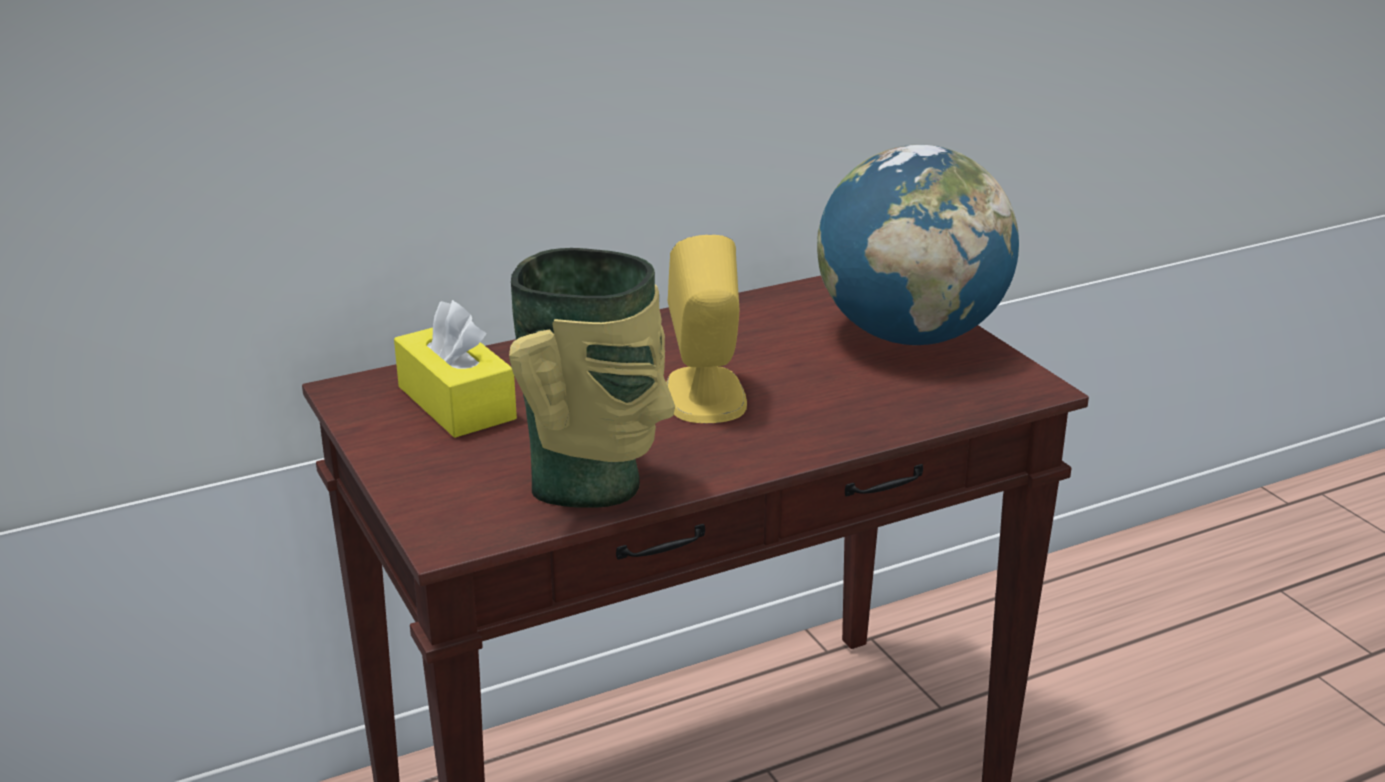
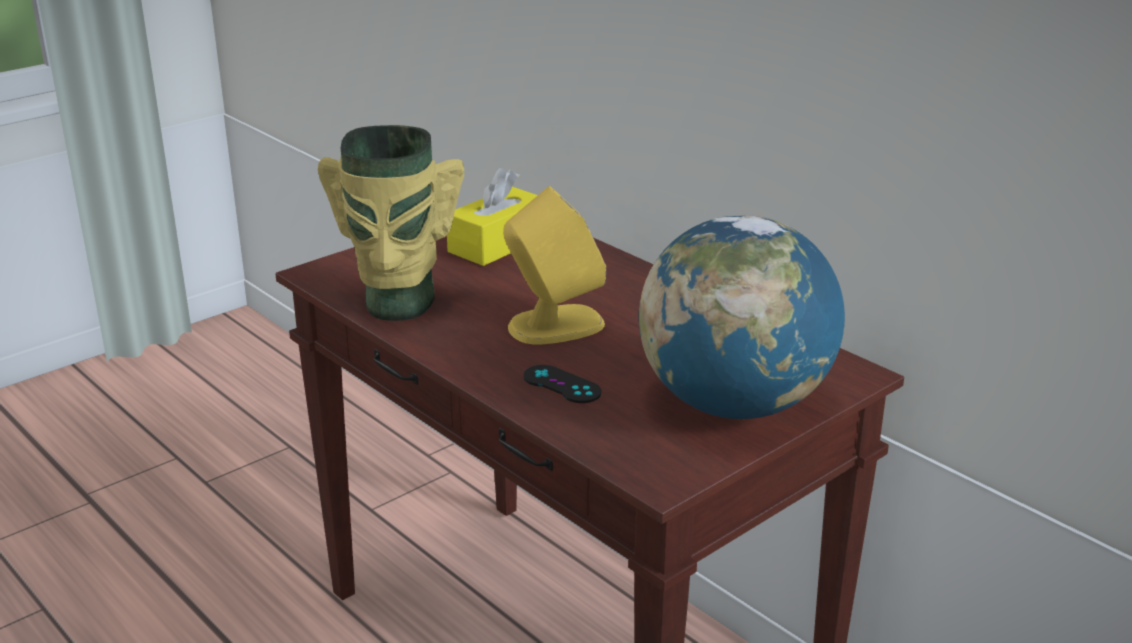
camera: 75 degrees right, 0 degrees up
(842, 409) = (562, 385): none -> black game controller

